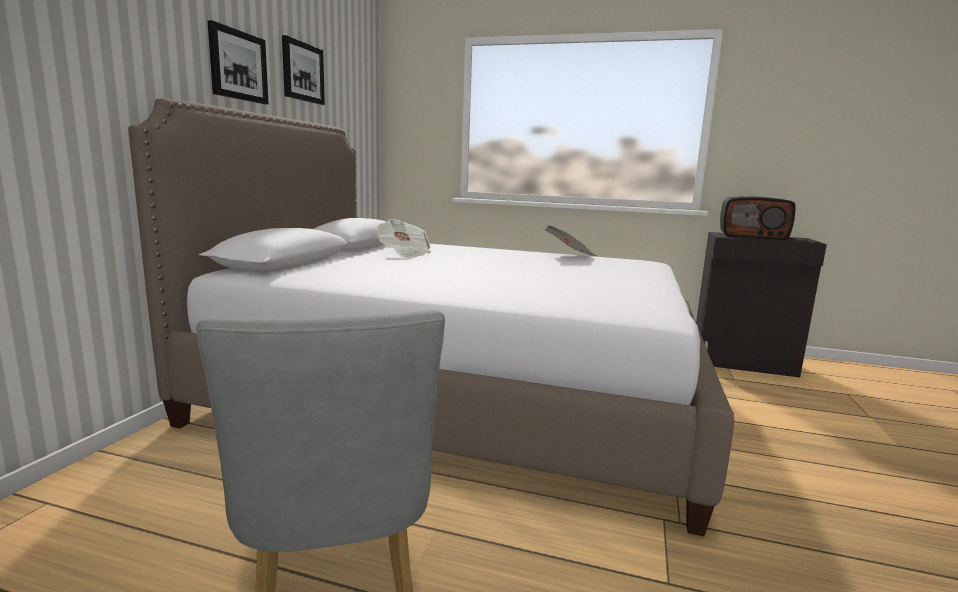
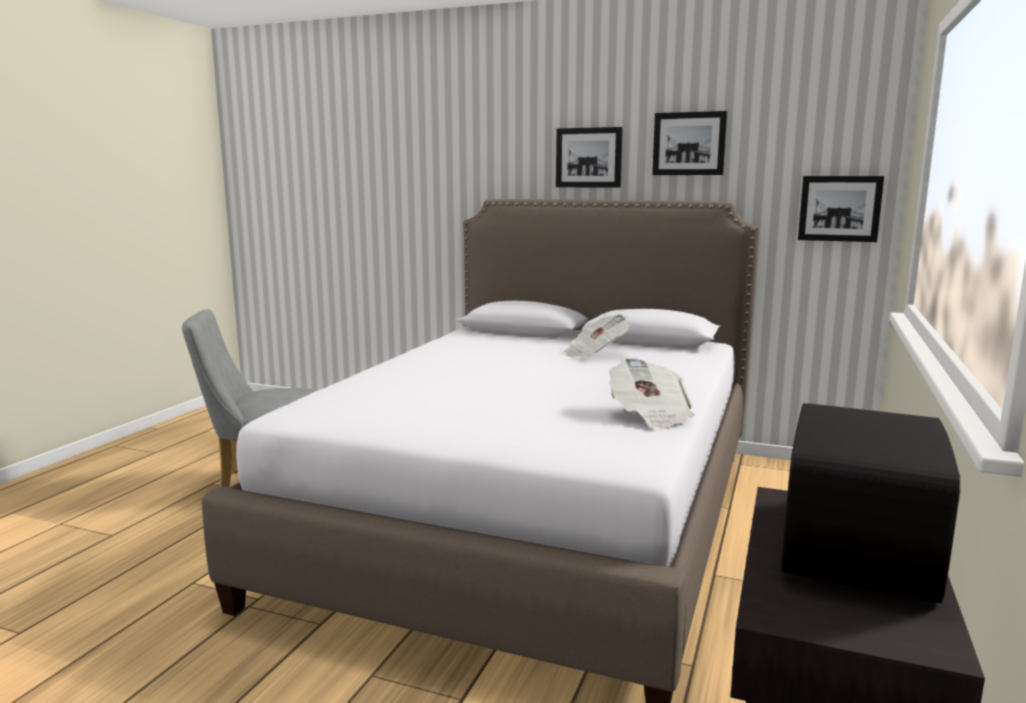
camera: 95 degrees right, 0 degrees up
(365, 138) = (839, 208): none -> picture

